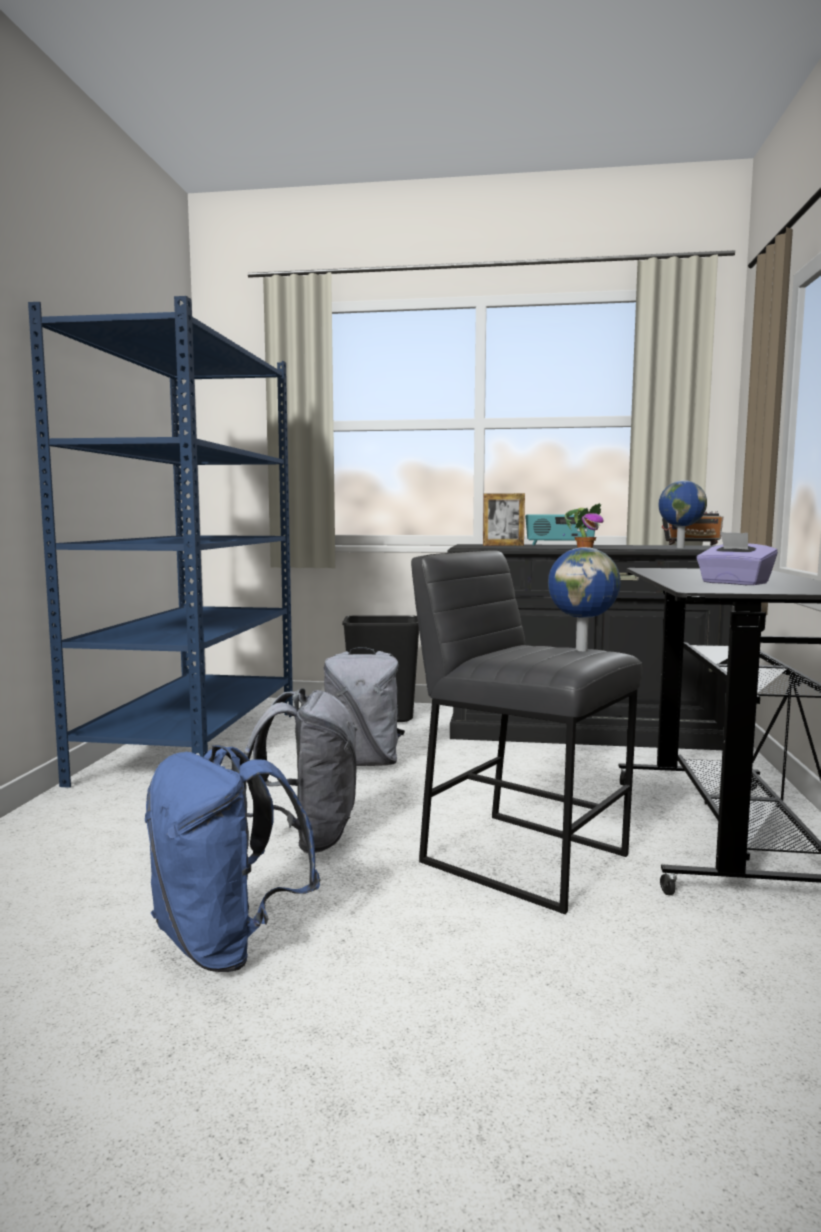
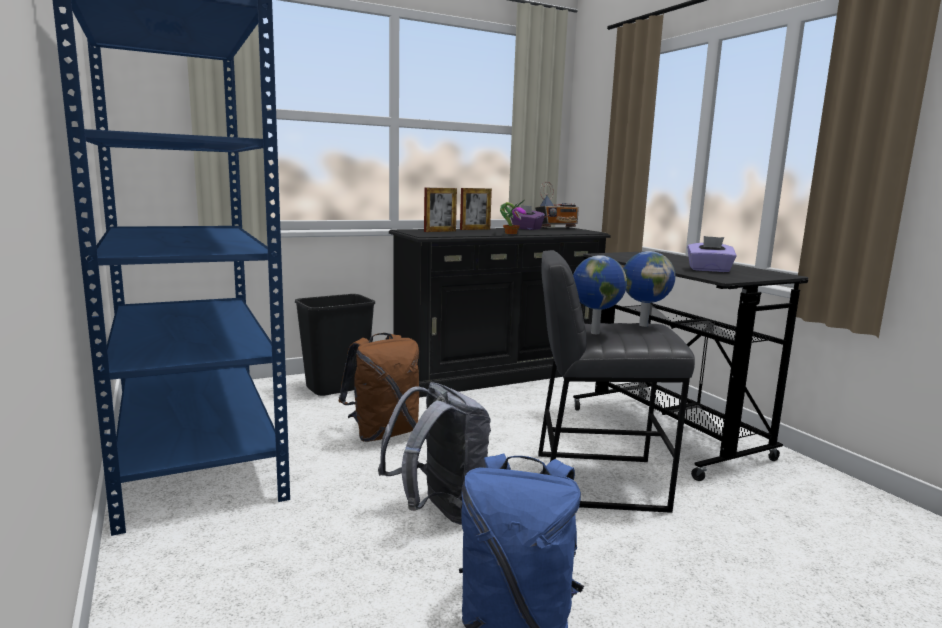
camera: 35 degrees left, 5 degrees up
(363, 763) = (383, 433): grey backpack -> brown backpack
(559, 545) = (475, 229): radio -> picture frame
(637, 545) = (526, 229): none -> purple tissue box
(679, 547) = (567, 232): globe -> globe (594, 333)

